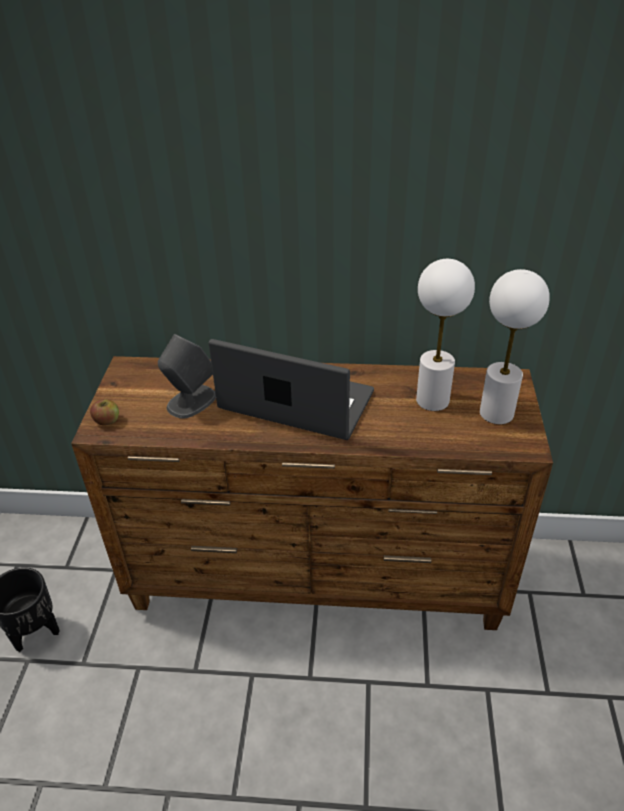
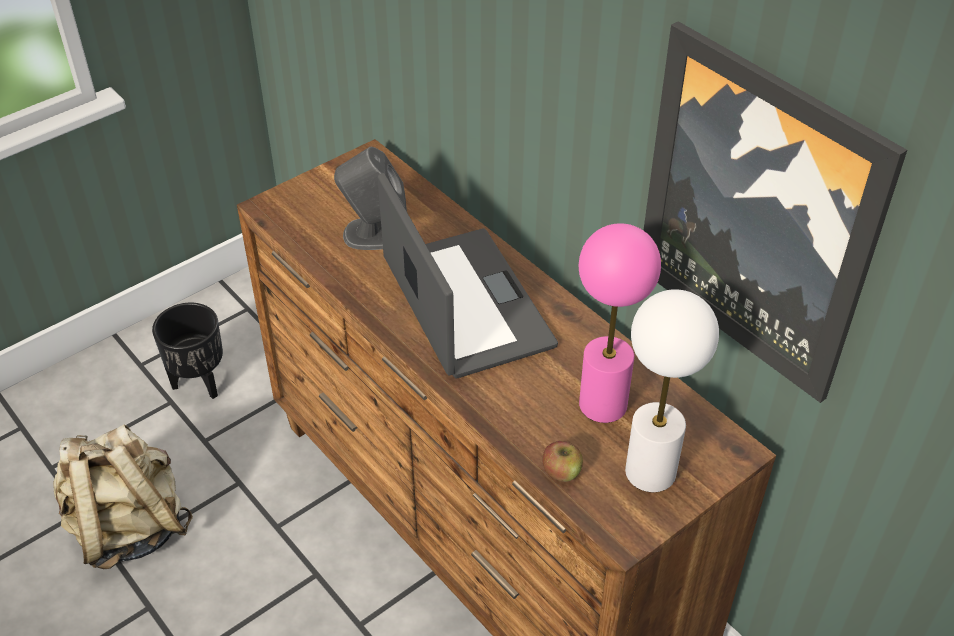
camera: 45 degrees right, 5 degrees up
(92, 760) = (129, 528): none -> beige backpack
(107, 420) = (287, 203): apple -> apple (561, 471)
(433, 400) = (603, 405): white table lamp -> pink table lamp
(491, 221) = (758, 214): none -> picture

